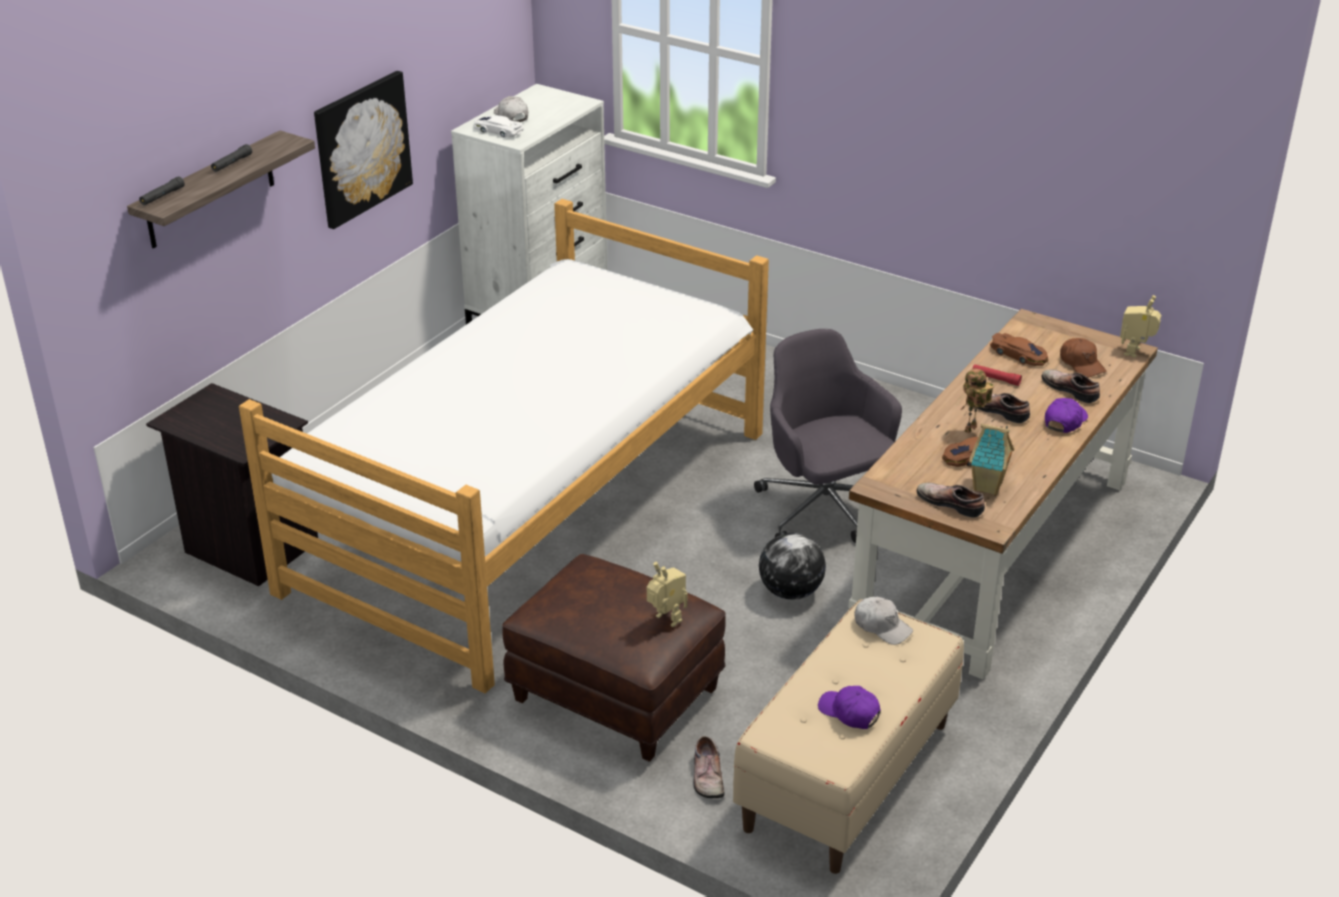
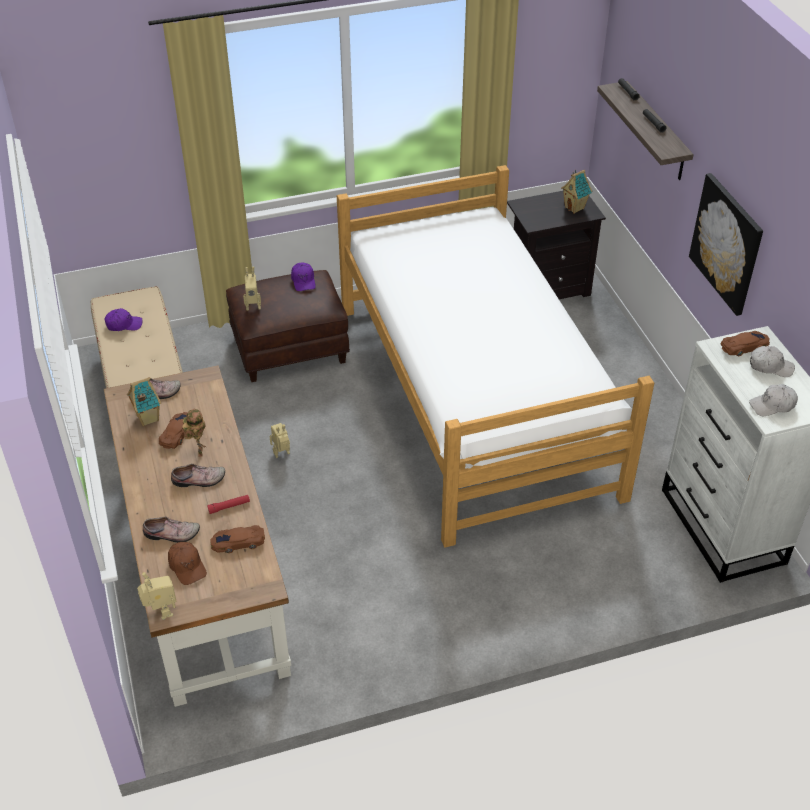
camera: 130 degrees right, 10 degrees up
(210, 409) = (575, 208): none -> toy house
(498, 131) = (744, 347): white toy car -> brown toy car
(706, 776) = (205, 347): shoe -> none
(791, 592) = (282, 455): globe -> toy robot
(825, 510) = (332, 520): grey office chair -> none
(882, 626) = (154, 371): white cap -> white cap (772, 405)
(1065, 421) = (150, 501): purple cap -> purple cap (303, 281)
(1081, 364) = (187, 566): brown cap -> brown cap turned 135 degrees counterclockwise

